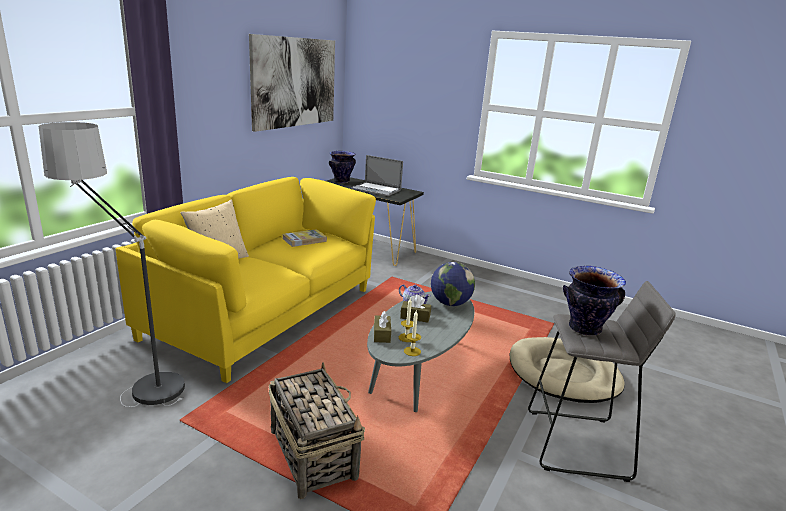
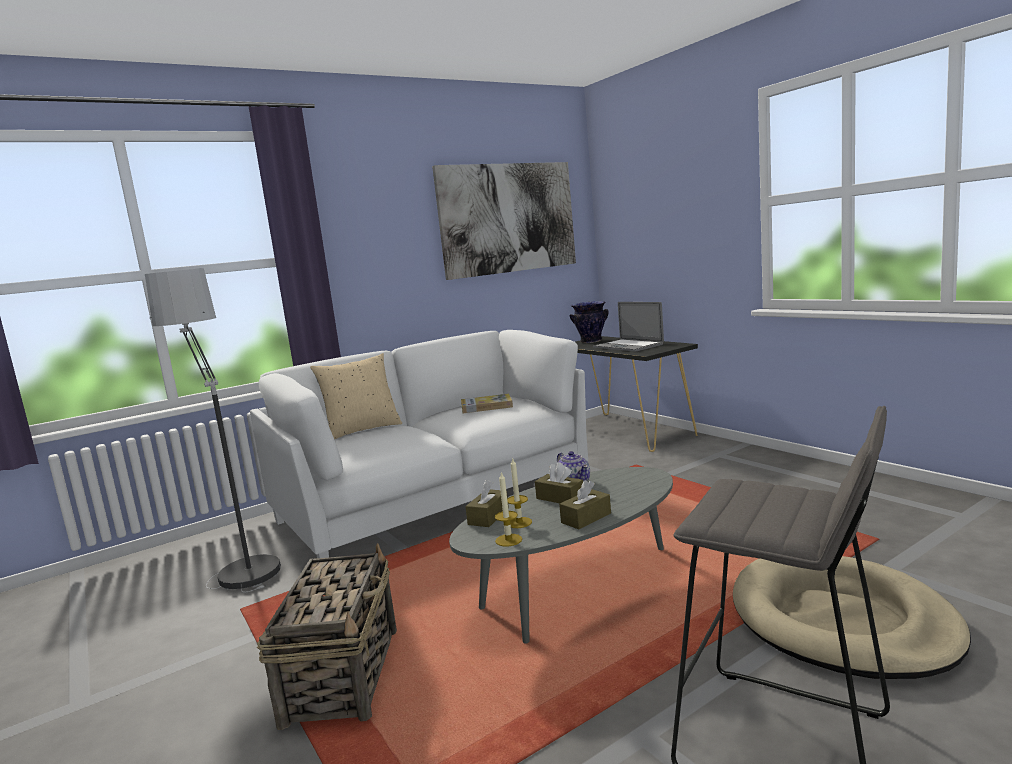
camera: 30 degrees right, 10 degrees down
(264, 313) = (434, 501): yellow sofa -> white sofa
(444, 331) = (586, 518): none -> brown tissue box
(450, 303) = (633, 483): globe -> none
(585, 329) = (743, 500): vase -> none

